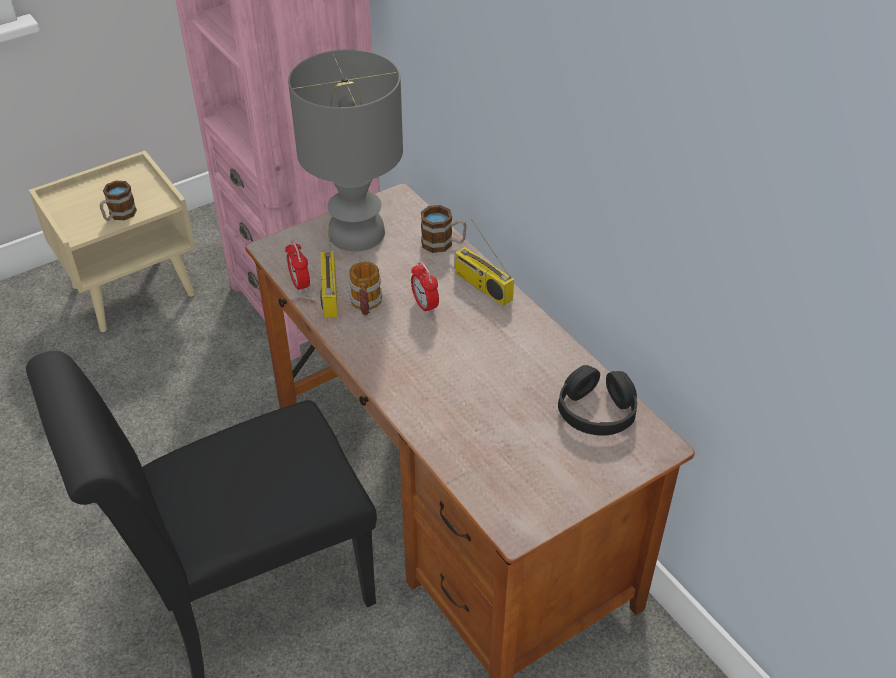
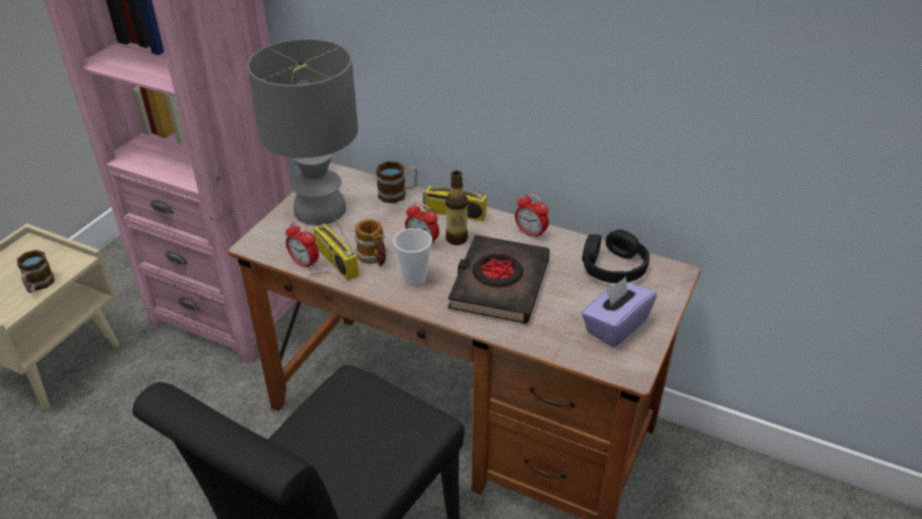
camera: 30 degrees left, 5 degrees down
(386, 341) = (414, 279): none -> cup
(461, 315) = (456, 239): none -> bottle
(461, 381) = (498, 284): none -> black book
(541, 338) = (530, 233): none -> alarm clock
(541, 476) = (615, 326): none -> purple tissue box

